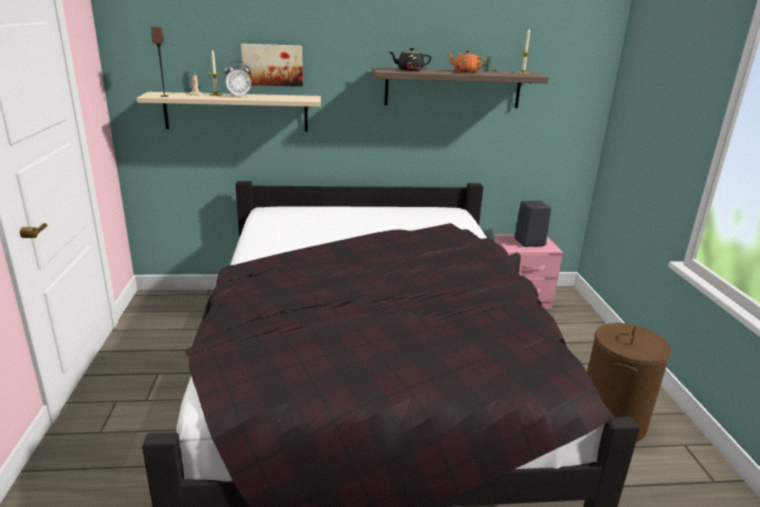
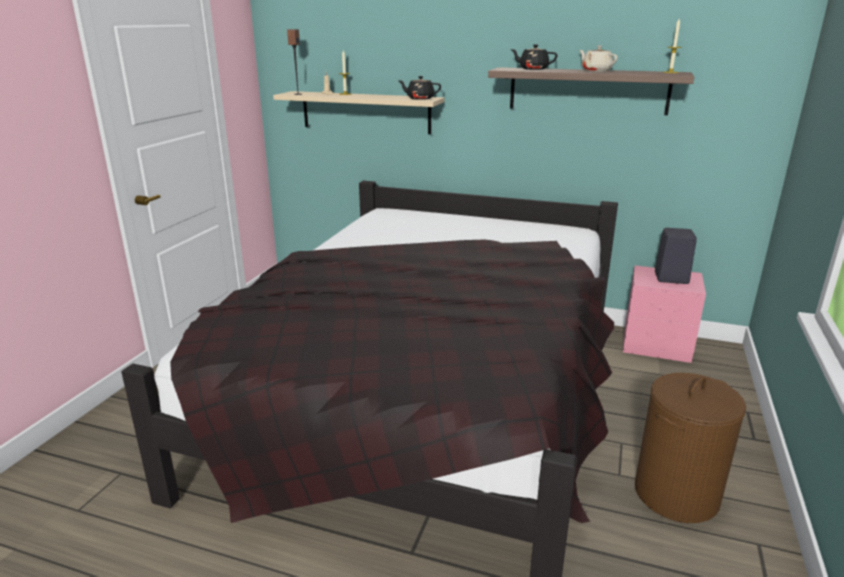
camera: 25 degrees right, 0 degrees up
(239, 96) = (363, 96): alarm clock -> none
(272, 65) = (399, 65): picture -> none
(301, 98) = (419, 98): none -> black teapot
(465, 72) = (596, 71): orange teapot -> beige teapot

